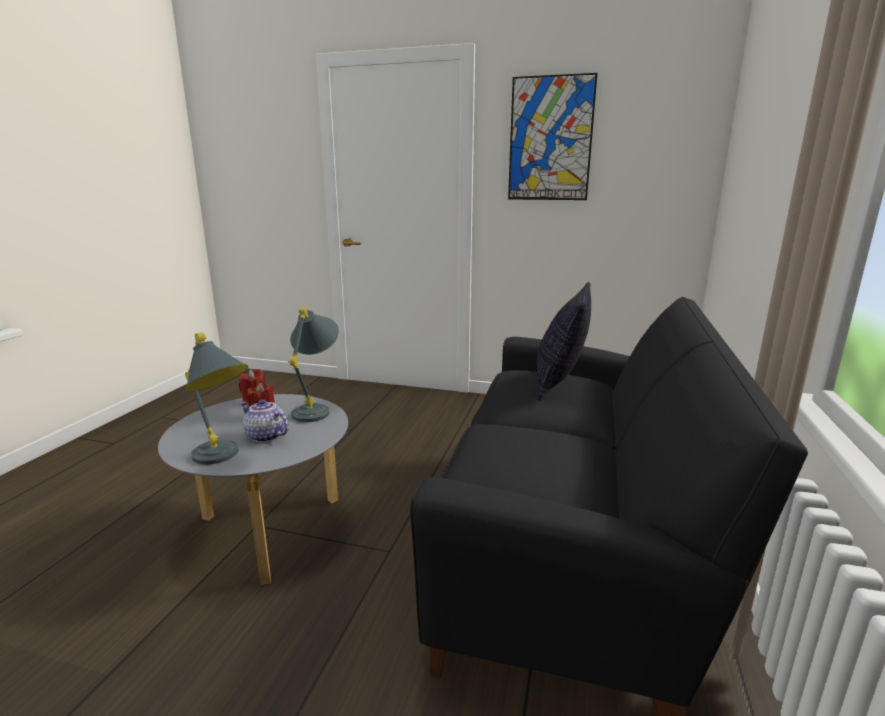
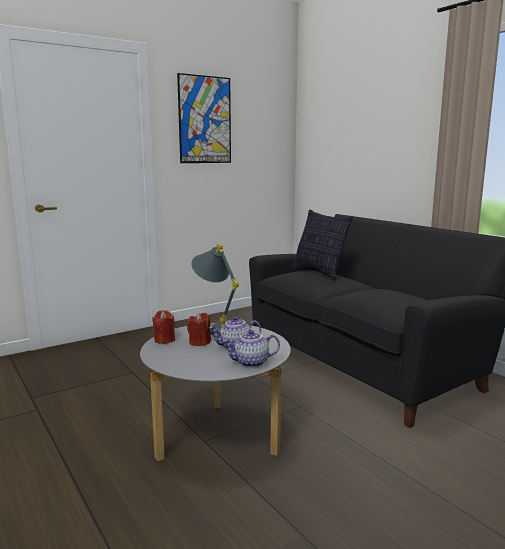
camera: 50 degrees left, 5 degrees down
(223, 459) = (251, 363): grey table lamp -> teapot

